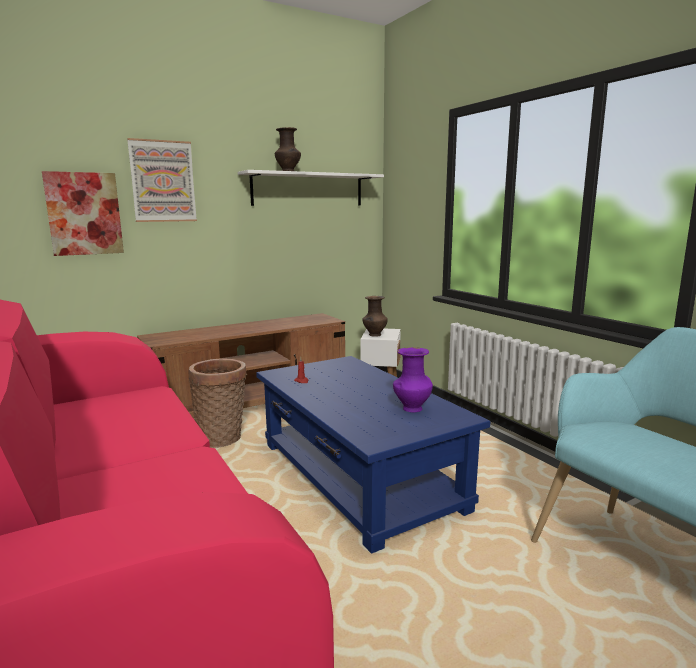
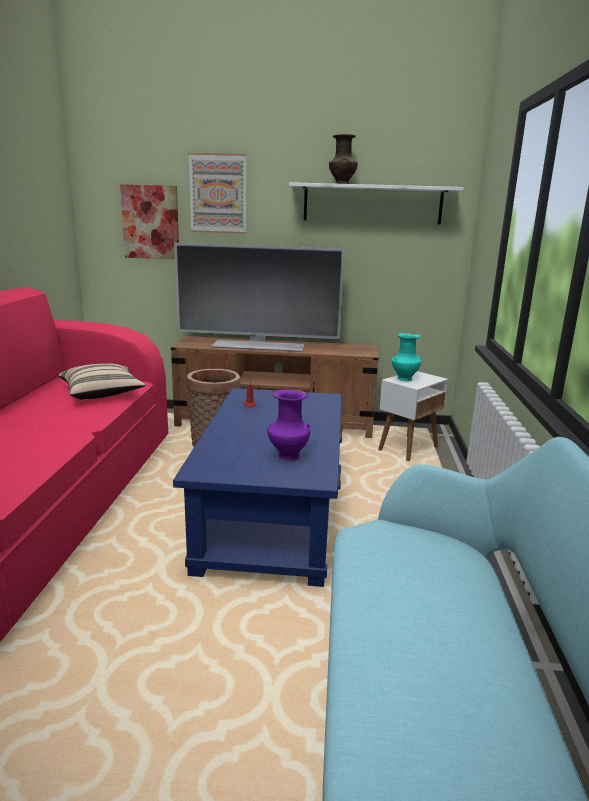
camera: 35 degrees right, 5 degrees up
(141, 408) = (102, 394): none -> beige pillow
(231, 330) = (258, 345): none -> television
(374, 335) = (404, 379): brown vase -> turquoise vase

